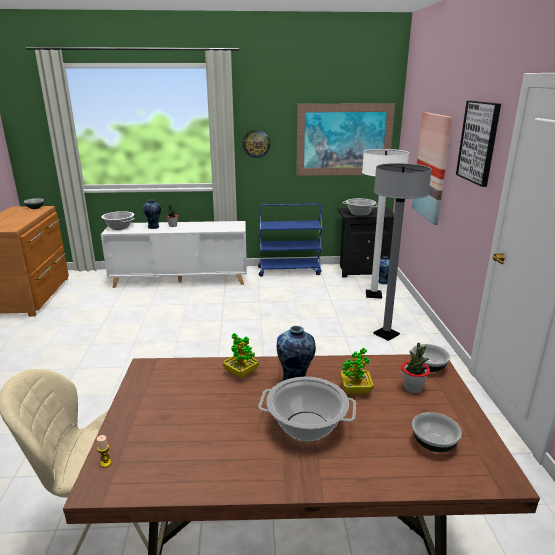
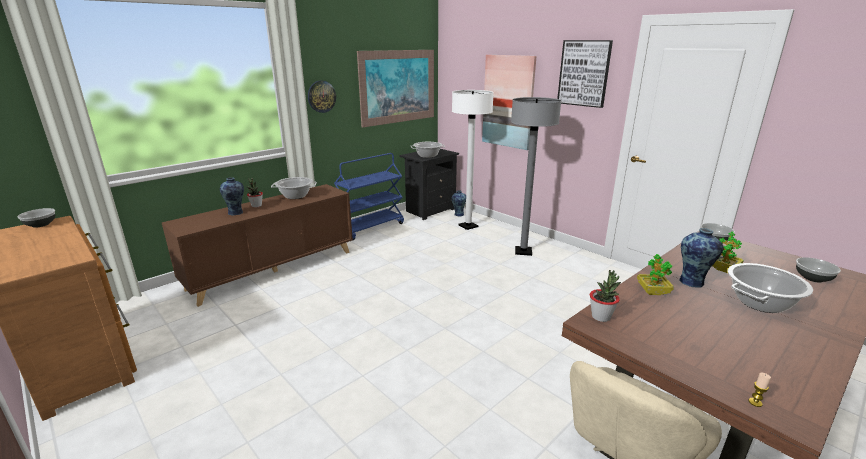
camera: 40 degrees left, 0 degrees up
(119, 227) = (188, 223): cooking pot -> cooking pot (295, 196)
(181, 280) = (273, 269): white cabinet -> brown cabinet
(412, 388) = (737, 255): potted plant -> potted plant (601, 317)

